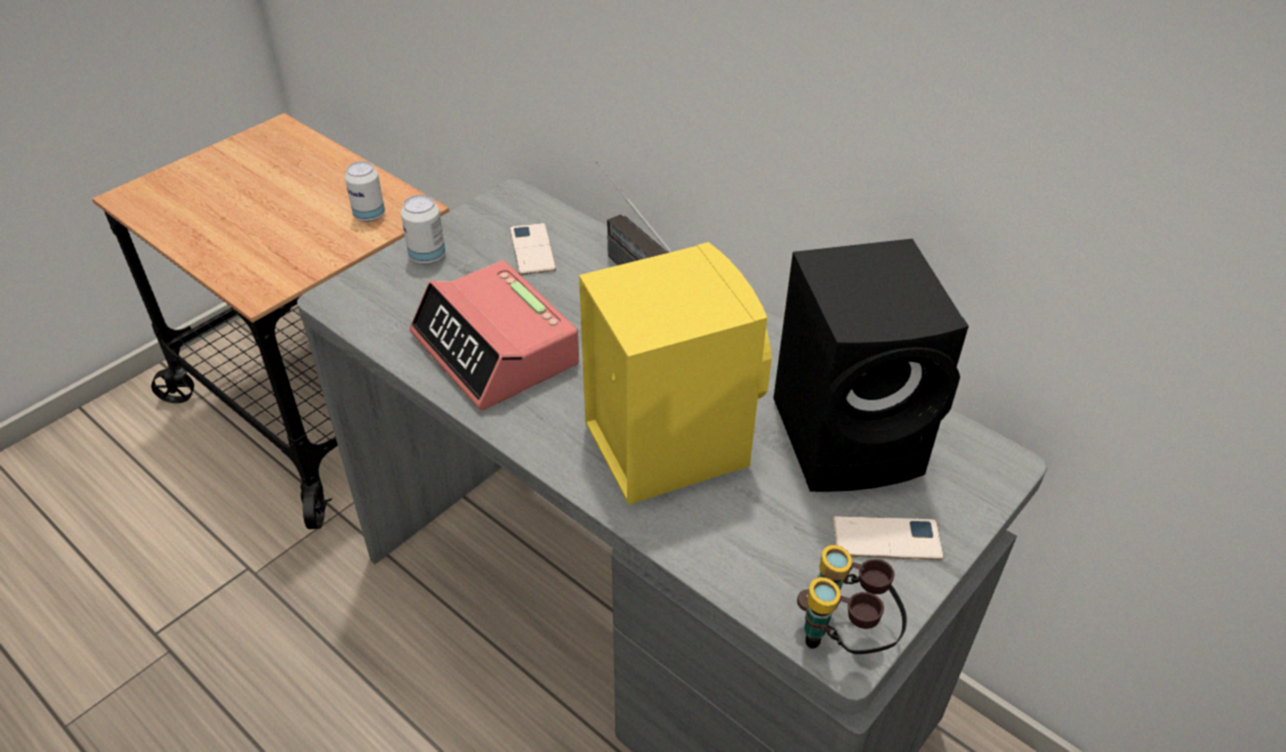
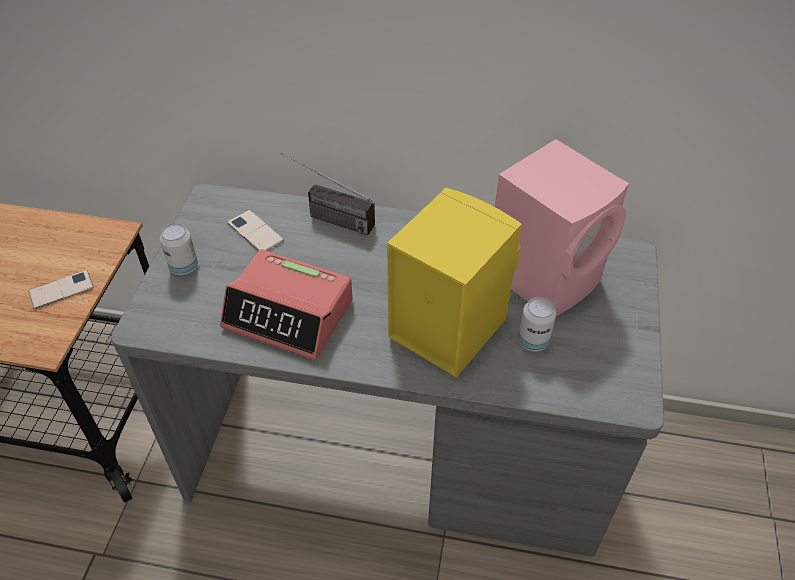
camera: 30 degrees left, 5 degrees up
(369, 215) = (84, 252): can -> can (533, 341)
(844, 638) = (630, 396): binoculars -> none
(852, 437) = (547, 275): black speaker -> pink speaker
(886, 539) = (609, 327): phone -> phone (61, 290)

